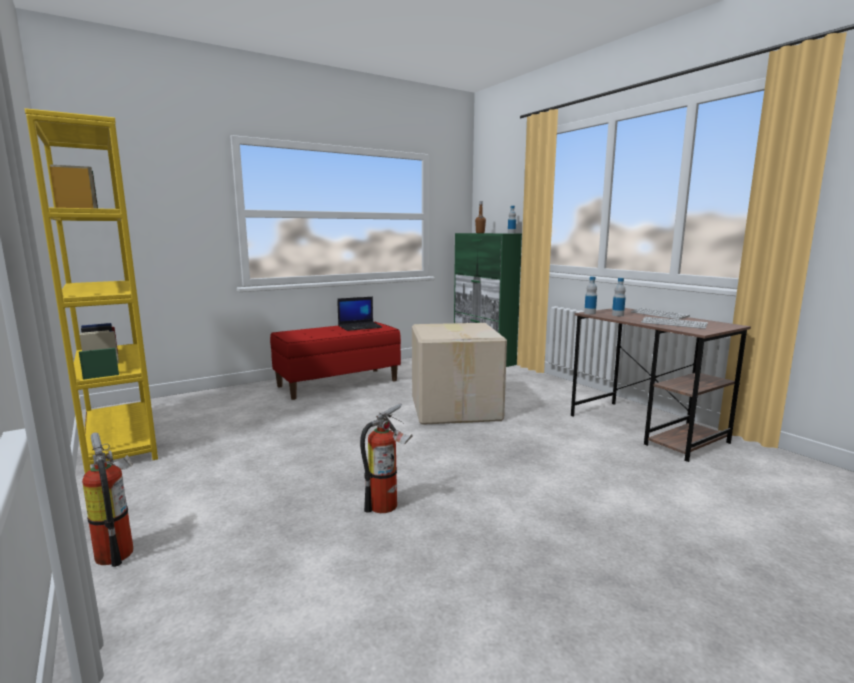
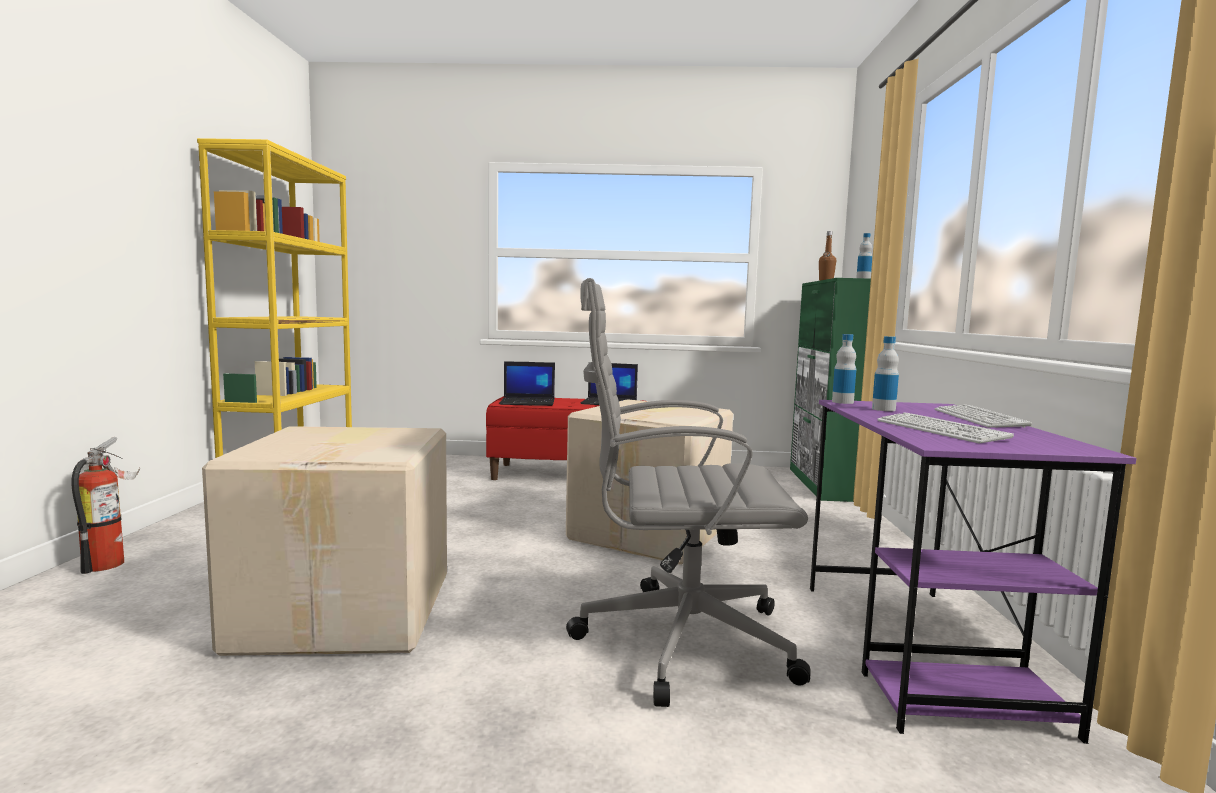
camera: 35 degrees right, 5 degrees down
(308, 335) = (528, 402): none -> laptop
(388, 505) = (349, 610): fire extinguisher -> cardboard box
(566, 456) = (678, 640): none -> grey office chair
(646, 428) = (920, 651): brown desk -> purple desk

